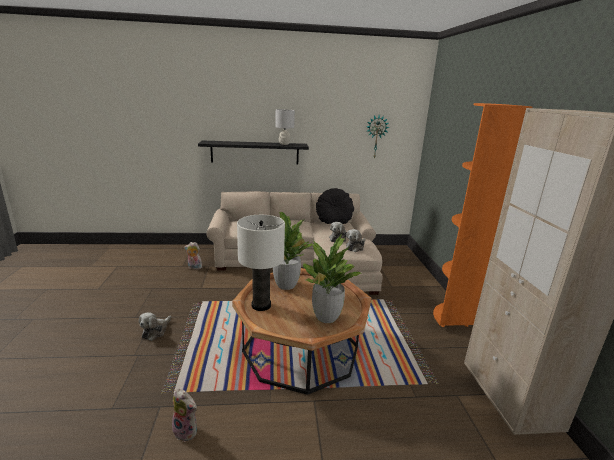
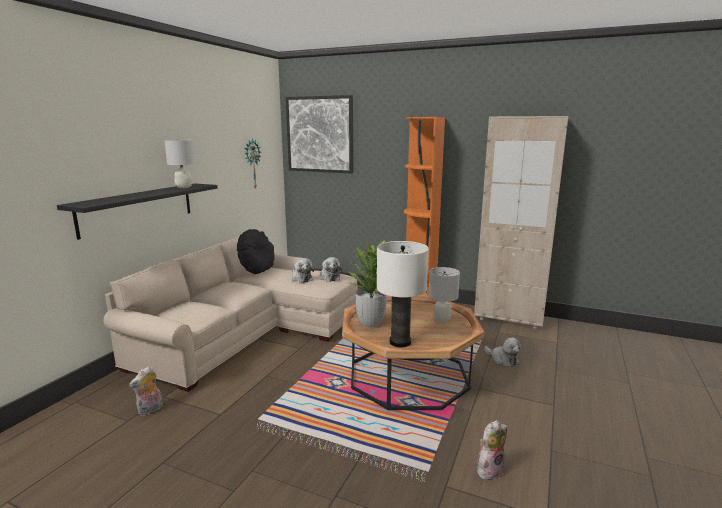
camera: 60 degrees left, 5 degrees down
(155, 331) = (292, 472): plush toy -> plush toy (502, 359)
(326, 317) = (441, 320): potted plant -> grey table lamp
(444, 117) = (320, 134): none -> picture

